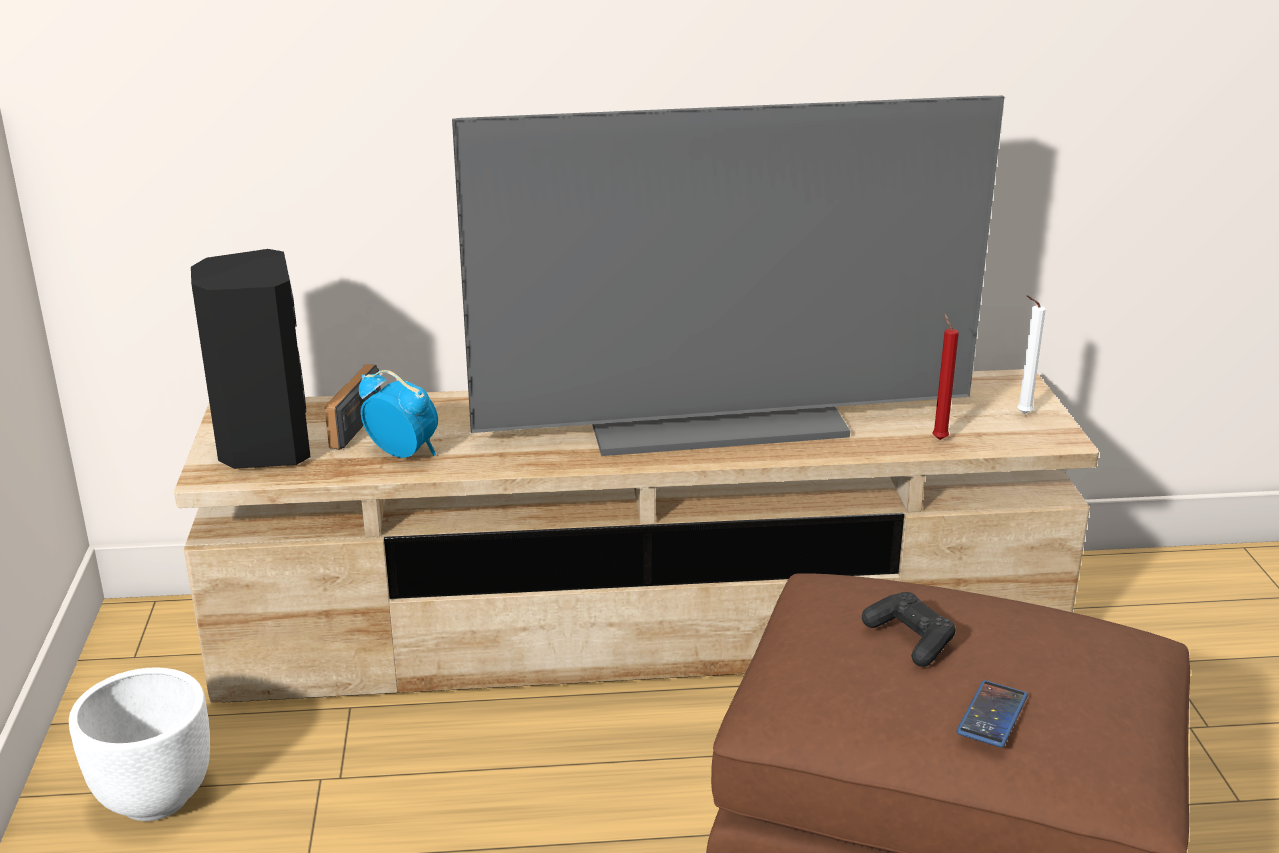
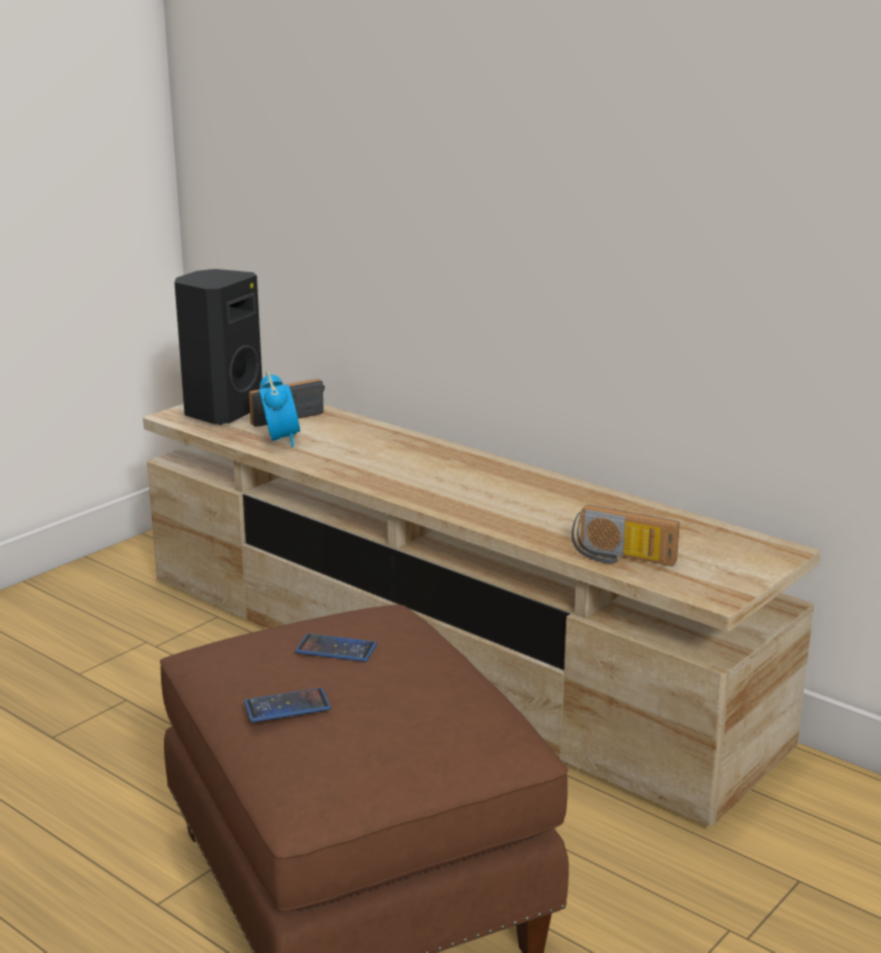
camera: 45 degrees right, 5 degrees down
(155, 798) = (68, 610): white planter -> none
(717, 418) = (497, 490): television -> none
(910, 639) = (336, 649): black game controller -> phone
(938, 438) = (620, 558): red candle -> radio
(1021, 413) = (728, 570): white candle -> none

